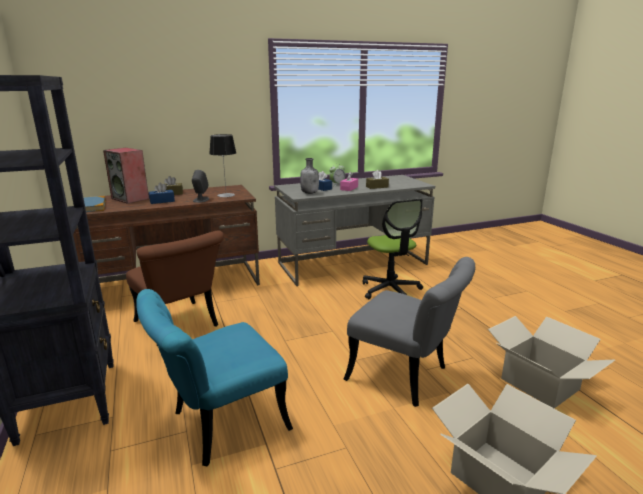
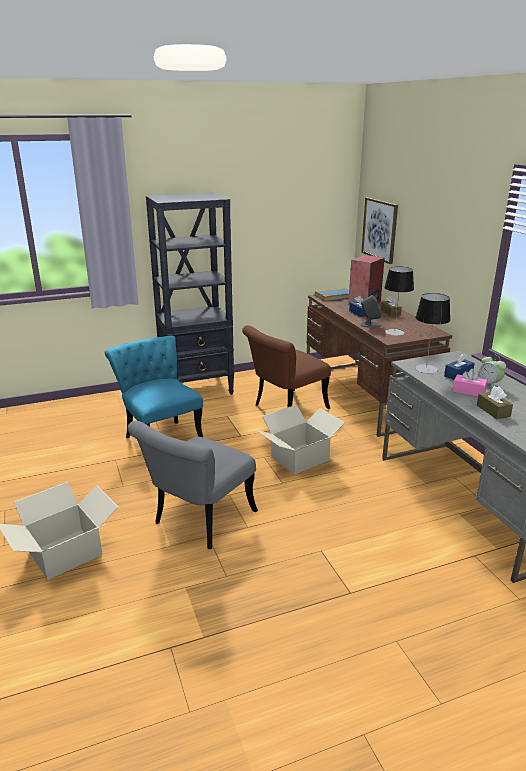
camera: 90 degrees right, 5 degrees up
(89, 123) = (380, 230): none -> picture
(310, 193) = (426, 369): grey bottle -> table lamp
(390, 290) = (392, 530): office chair -> none
(540, 383) = (170, 619): cardboard box -> cardboard box (300, 458)

